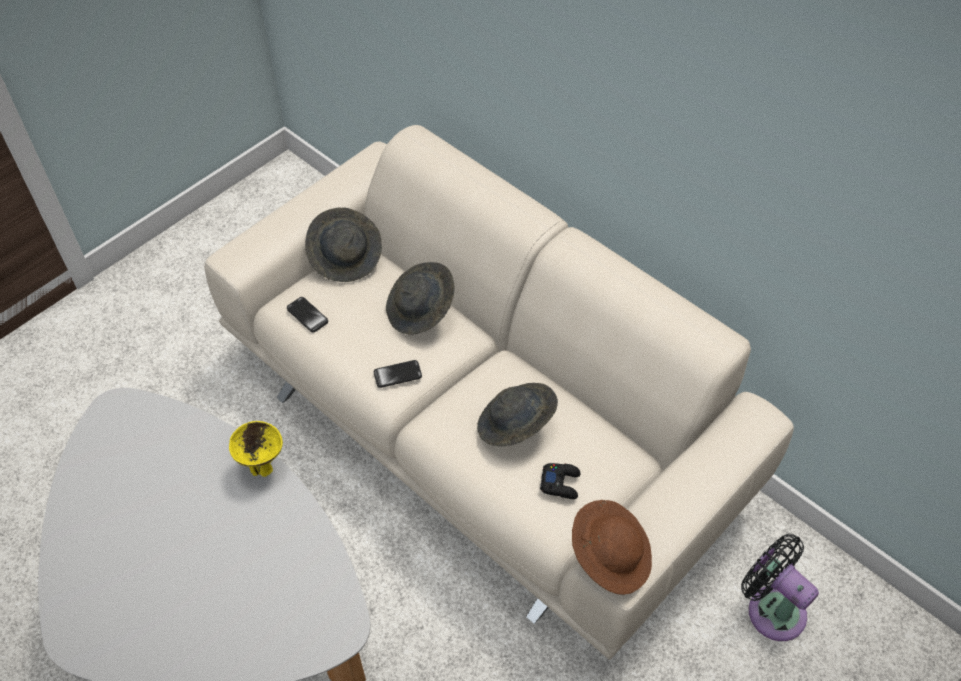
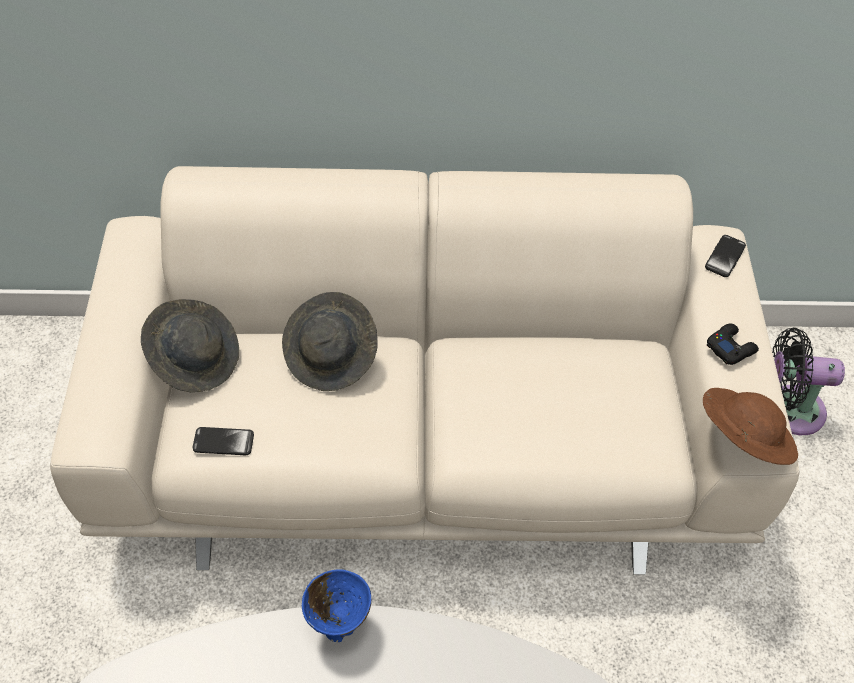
camera: 45 degrees left, 0 degrees up
(263, 466) = (338, 625): yellow bowl -> blue bowl
(397, 374) = (378, 431): phone -> phone (725, 257)
(515, 425) = (533, 396): grey hat -> none
(560, 483) = (624, 415): black game controller -> black game controller (730, 347)

